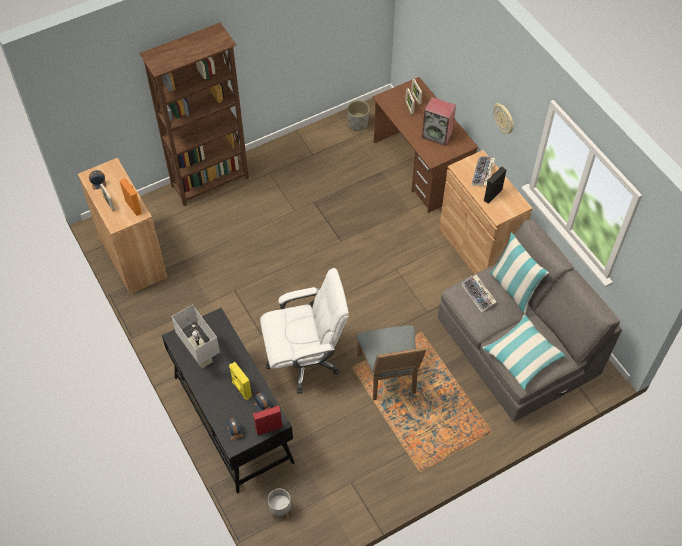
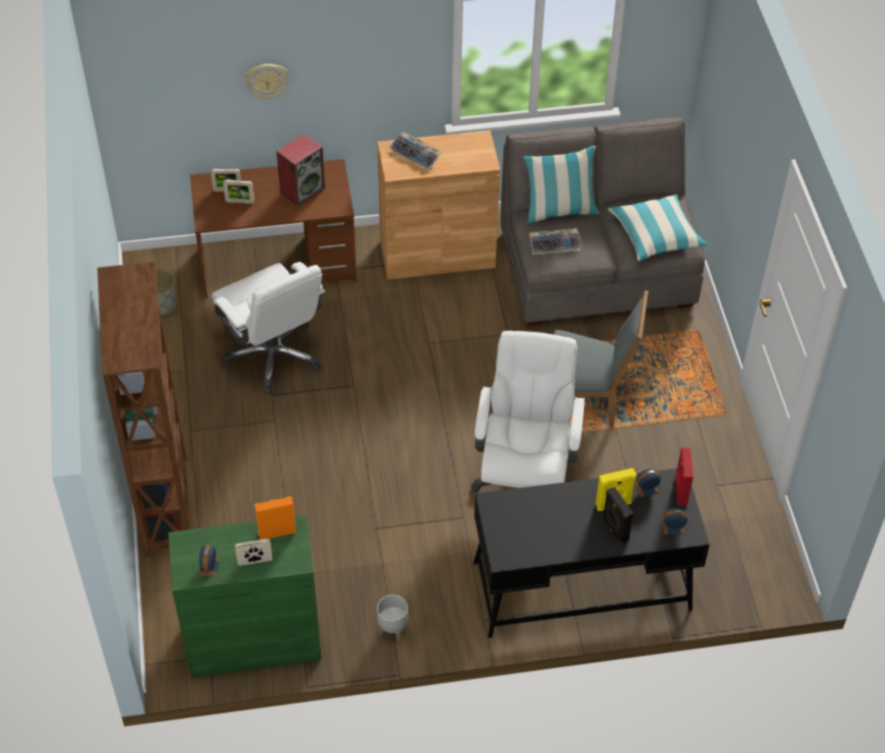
camera: 70 degrees left, 5 degrees down
(132, 256) = (253, 640): brown cabinet -> green cabinet
(201, 356) = (545, 535): white table lamp -> none
(280, 510) = (731, 570): grey planter -> grey planter (392, 630)
(345, 192) = (274, 355): none -> white office chair
(492, 195) = (452, 157): black speaker -> black speaker (614, 530)
(504, 119) = (378, 85): wall clock -> wall clock (267, 80)

